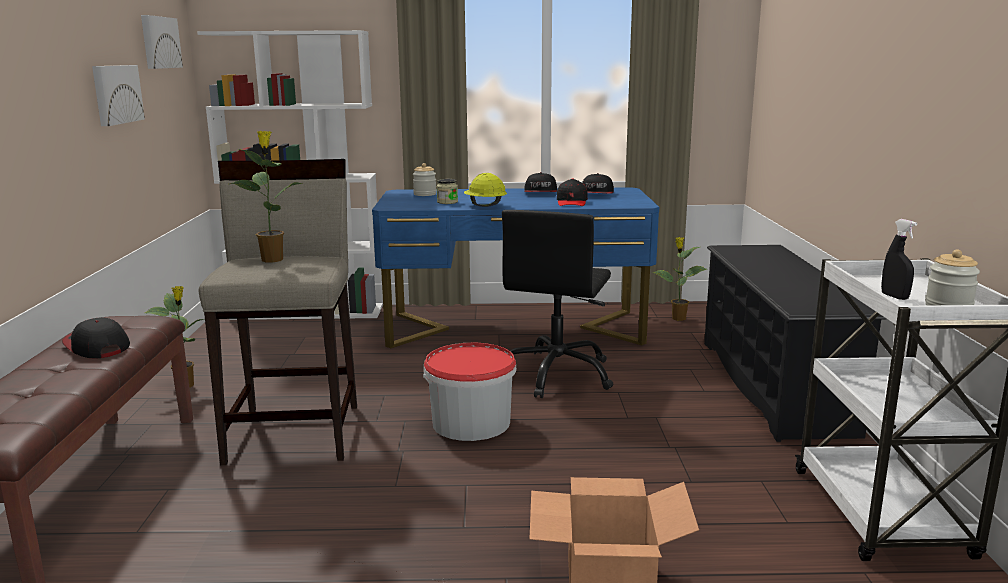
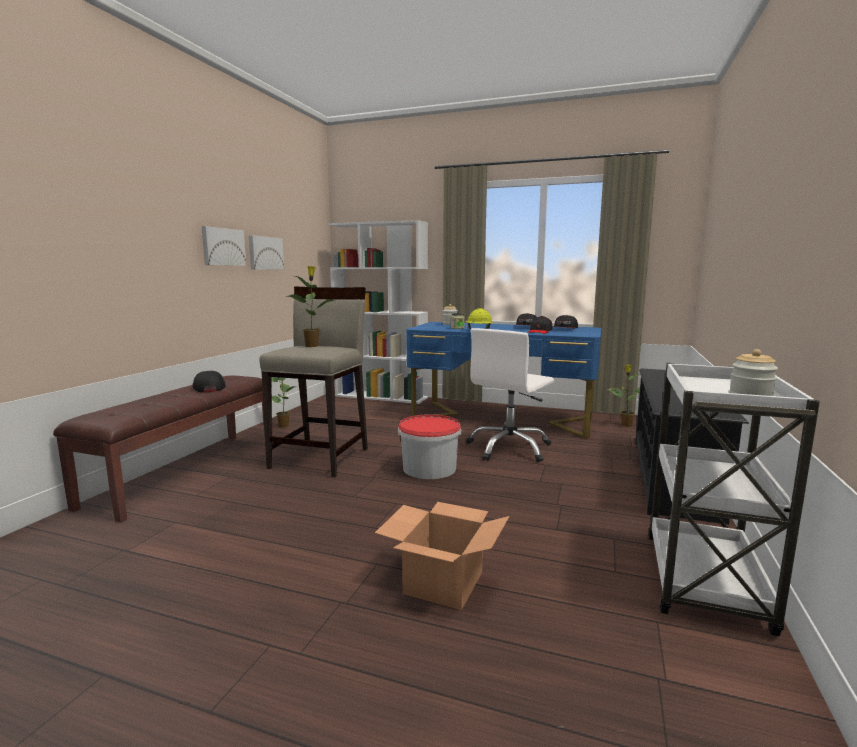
camera: 20 degrees right, 5 degrees down
(159, 42) = (304, 228): picture -> picture (222, 247)
(557, 374) = (509, 448): black office chair -> white office chair
(894, 296) = (708, 390): black spray bottle -> none

